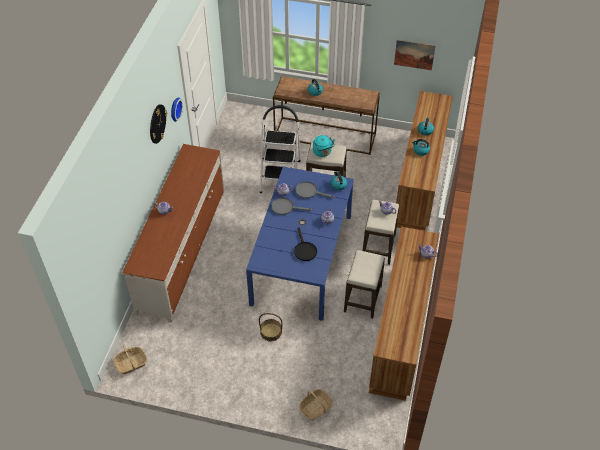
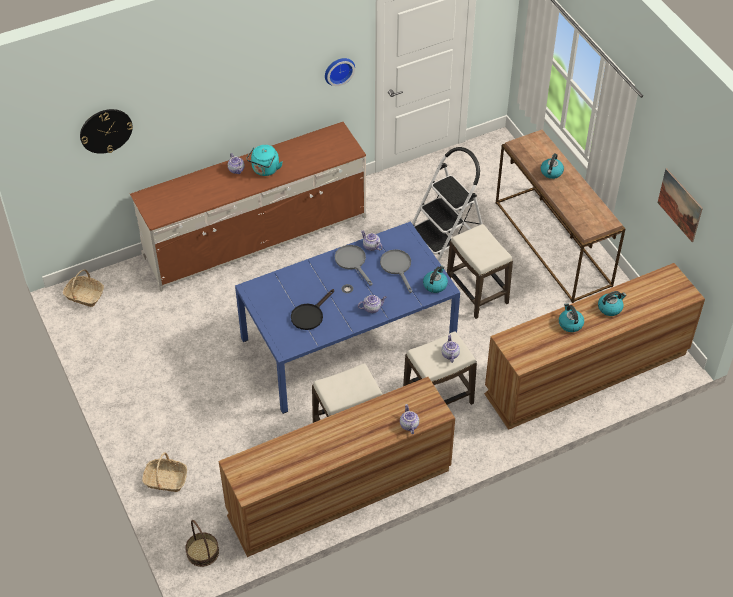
camera: 50 degrees right, 0 degrees up
(157, 123) = (284, 67): wall clock -> wall clock (106, 130)
(271, 332) = (225, 379): basket -> basket (202, 552)
(323, 152) = (477, 243): turquoise kettle -> turquoise kettle (265, 170)

